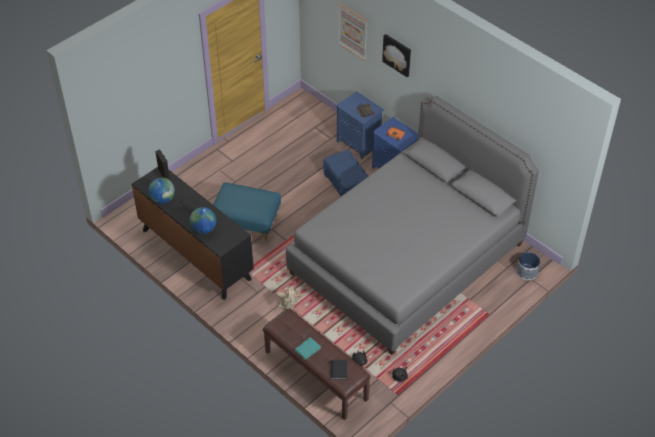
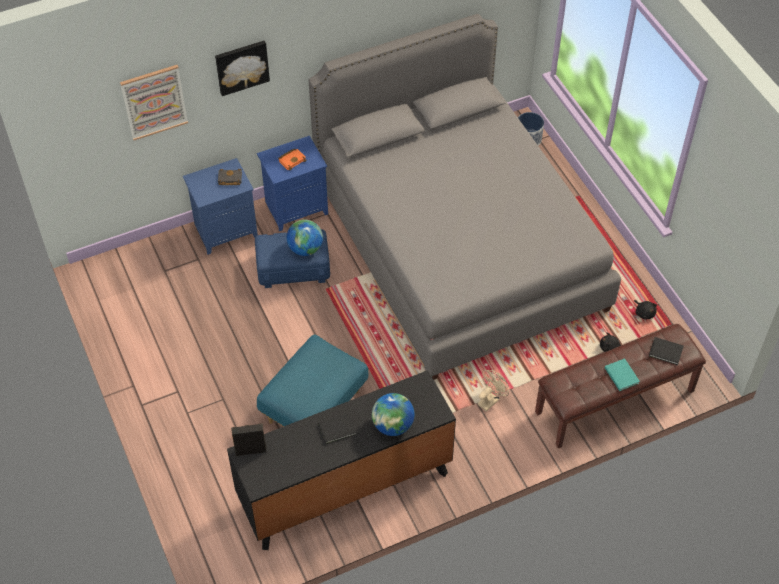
camera: 70 degrees left, 5 degrees up
(163, 199) = (306, 464): globe -> globe (305, 249)

